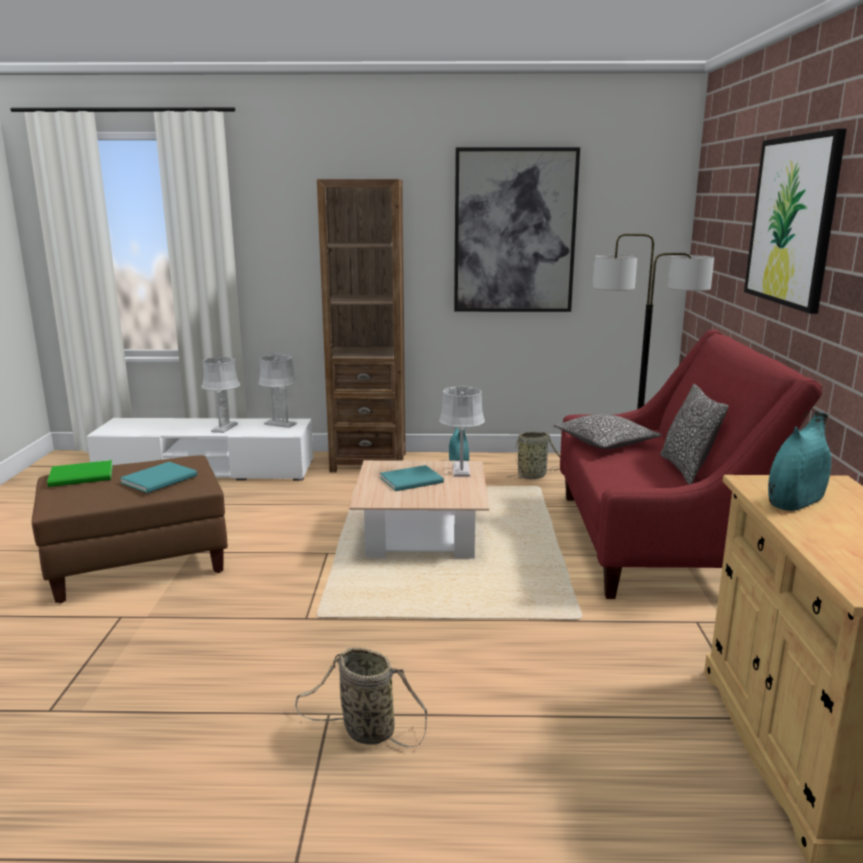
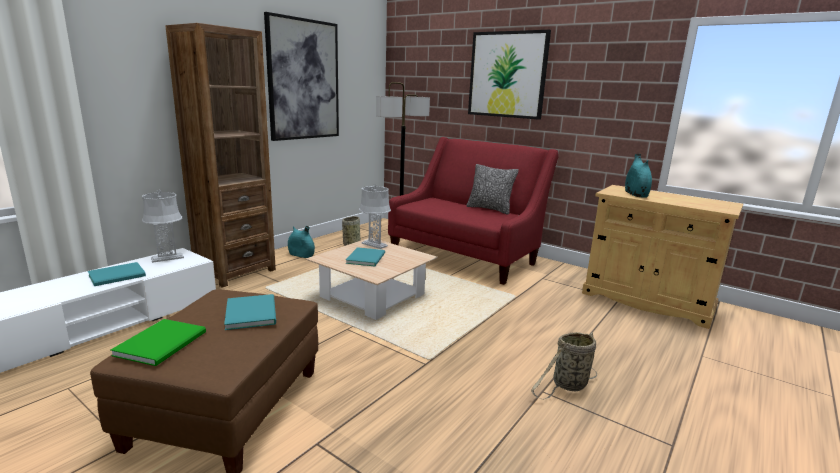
camera: 55 degrees left, 0 degrees up
(224, 428) = (119, 275): grey table lamp -> turquoise book
(605, 442) = (433, 207): pillow -> none

